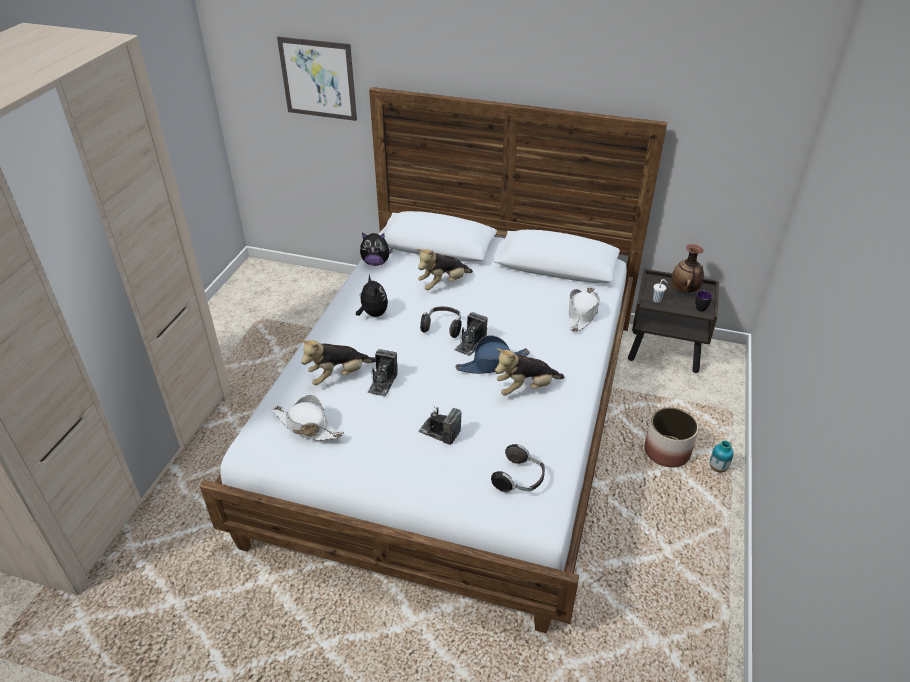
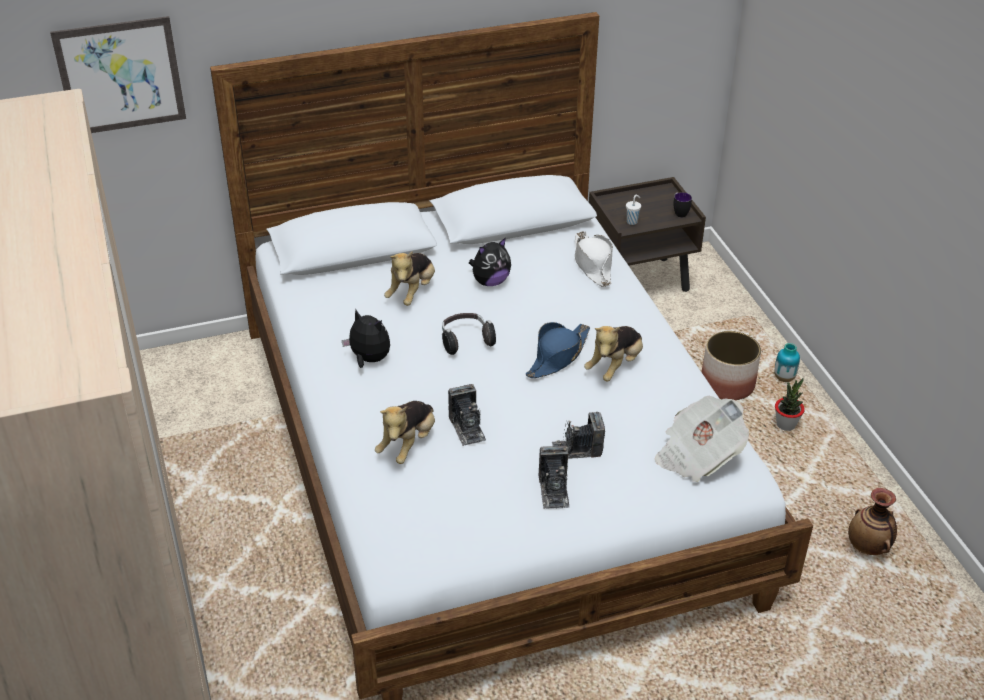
camera: 35 degrees left, 0 degrees up
(307, 426) = (436, 511): white hat -> none
(376, 263) = (304, 299): plush toy -> plush toy (490, 281)
(470, 344) = (514, 345): camera -> camera (554, 490)
(519, 479) = (698, 455): headphones -> newspaper
(684, 290) = (648, 200): vase -> vase (868, 547)
(687, 503) = (785, 425): none -> potted plant

